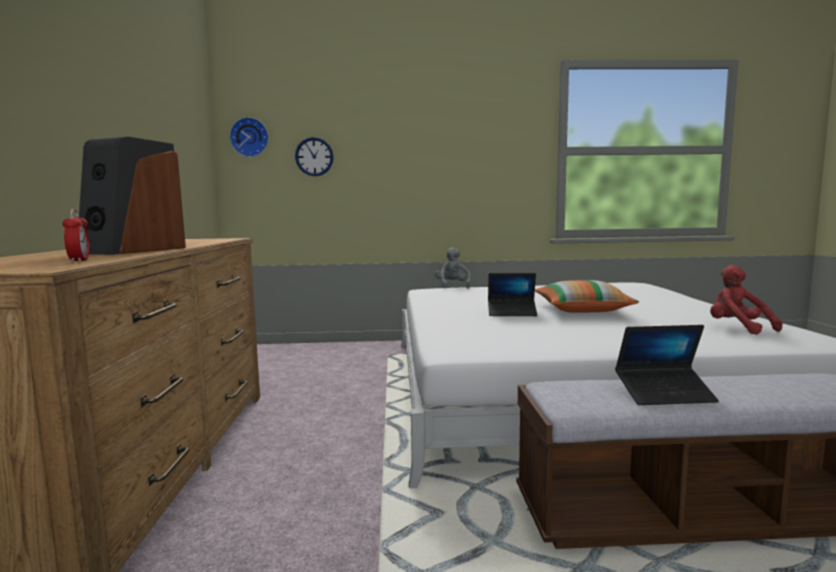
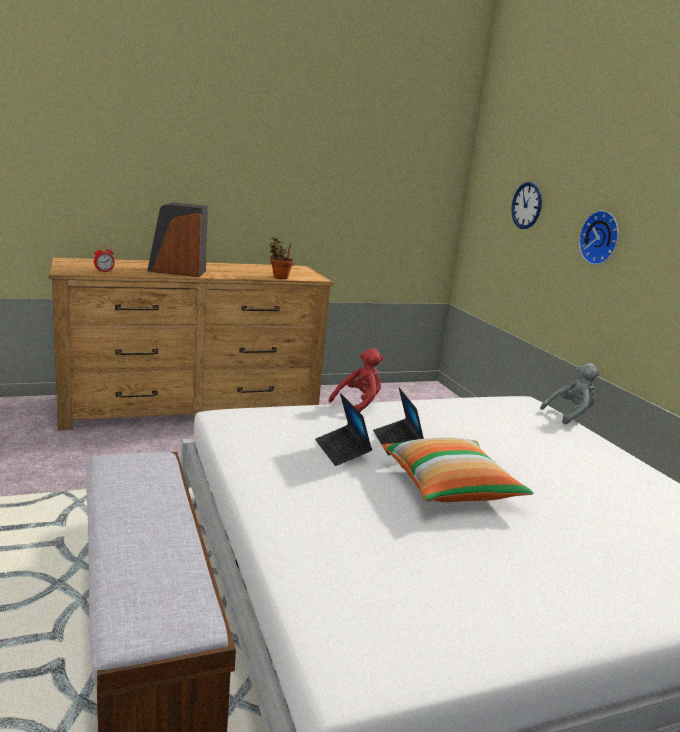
camera: 70 degrees right, 10 degrees up
(216, 241) = (279, 277): none -> potted plant
(250, 137) = (489, 176): wall clock -> wall clock (601, 238)
(664, 394) = (126, 498): laptop -> laptop (342, 451)
(737, 328) = (411, 600): red plush toy -> red plush toy (359, 404)

